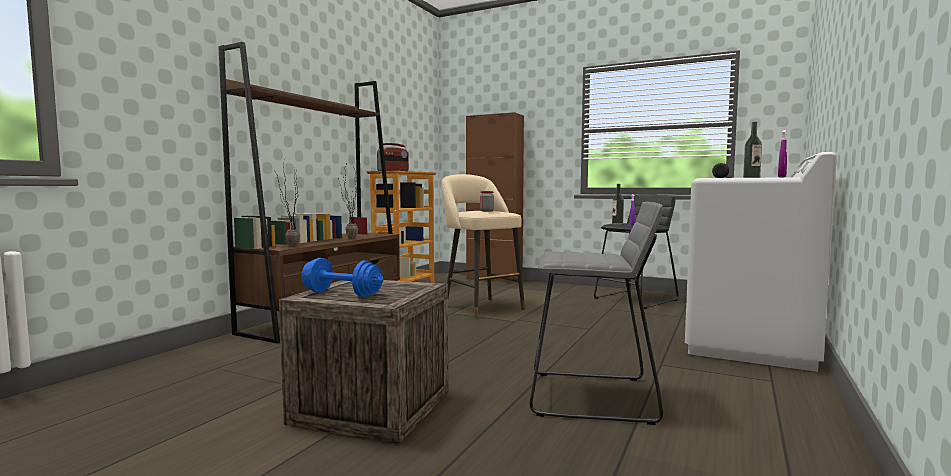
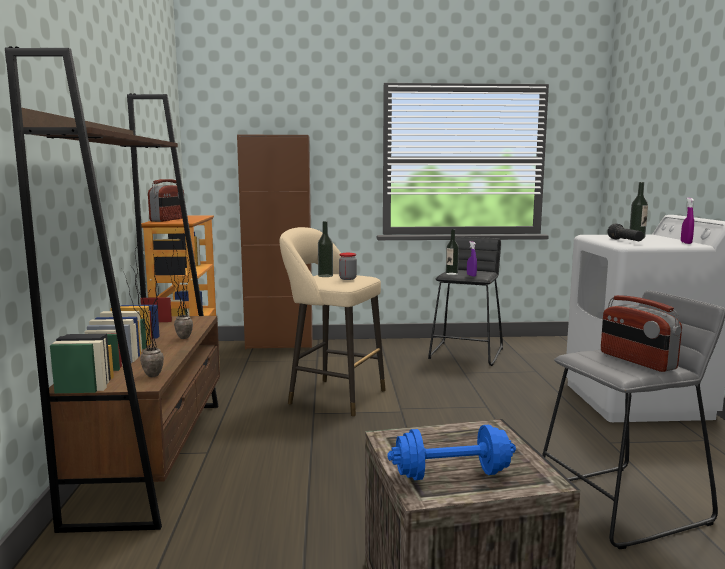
camera: 30 degrees left, 5 degrees up
(477, 210) = (325, 276): none -> bottle
(594, 256) = (636, 361): none -> radio

